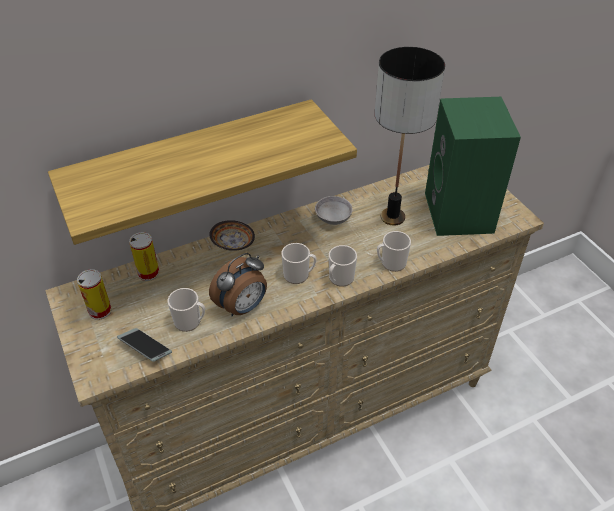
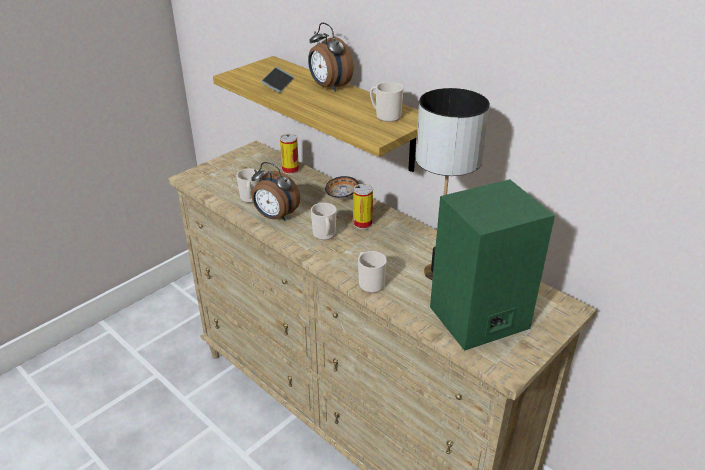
camera: 70 degrees right, 10 degrees down
(100, 310) = (246, 163): can -> can (362, 224)
(145, 348) = (219, 188): phone -> phone (278, 84)
(190, 147) = (328, 87): none -> alarm clock
(333, 218) = (409, 238): grey bowl -> none
(339, 279) = (331, 257): mug -> mug (385, 116)

